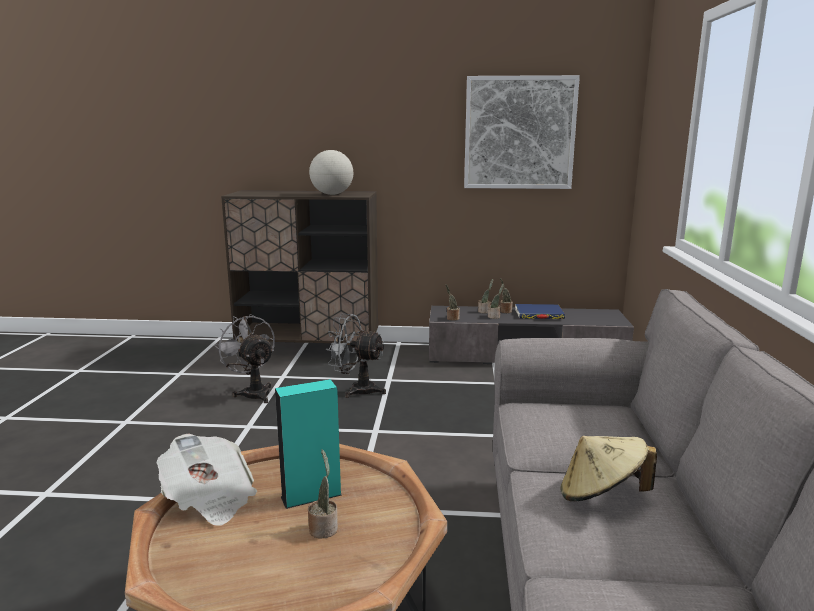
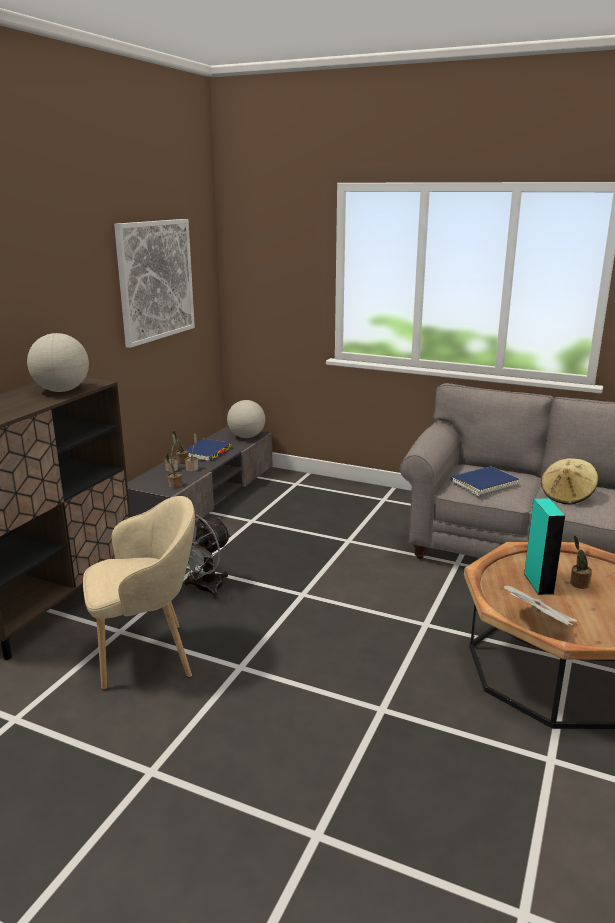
camera: 70 degrees left, 5 degrees up
(253, 392) = (148, 657): grey fan -> beige armchair
(558, 422) = (484, 483): none -> blue book
(603, 320) = (246, 437): none -> globe

